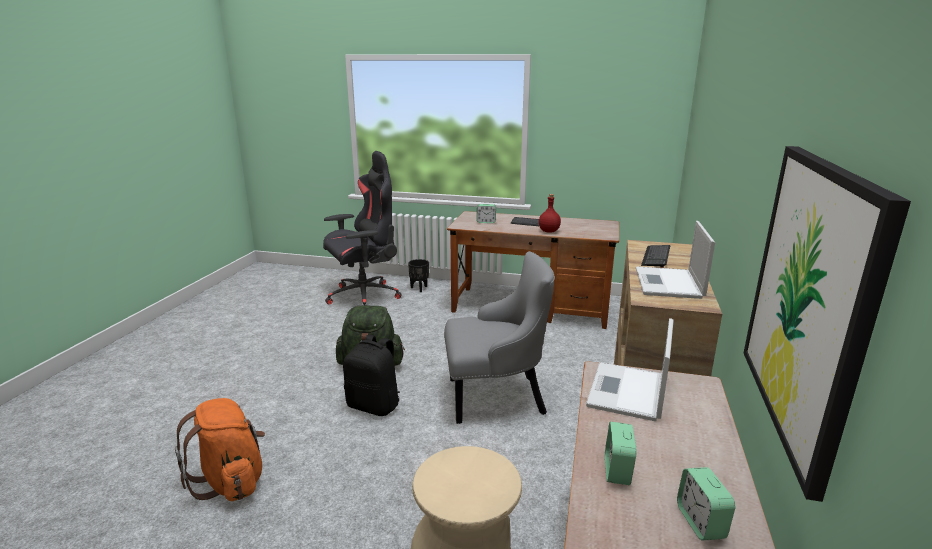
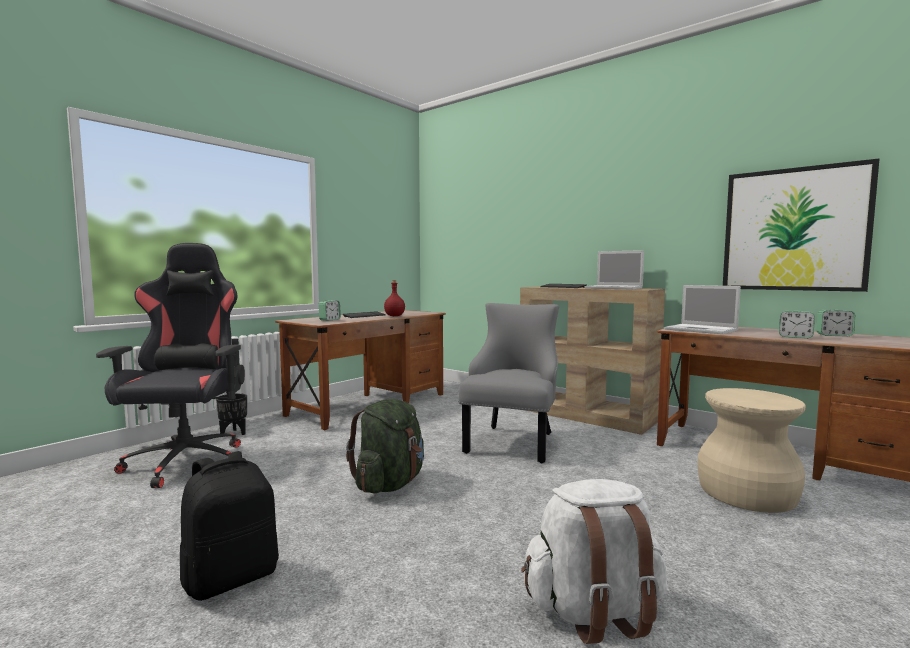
camera: 65 degrees left, 15 degrees down
(231, 481) = (594, 611): orange backpack -> white backpack
(374, 405) = (480, 494): black backpack -> black backpack (232, 577)

